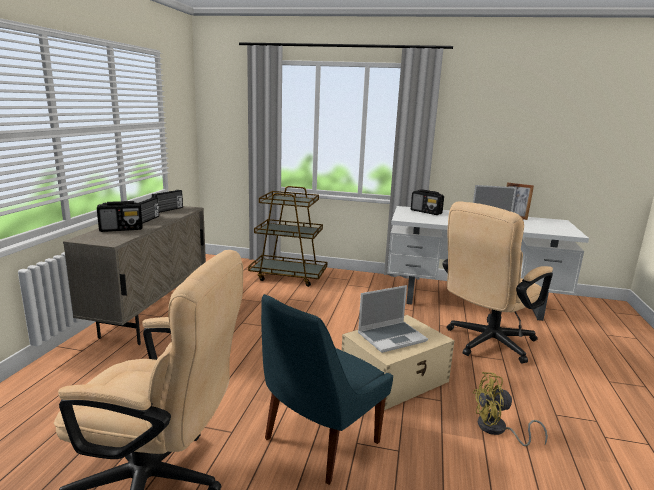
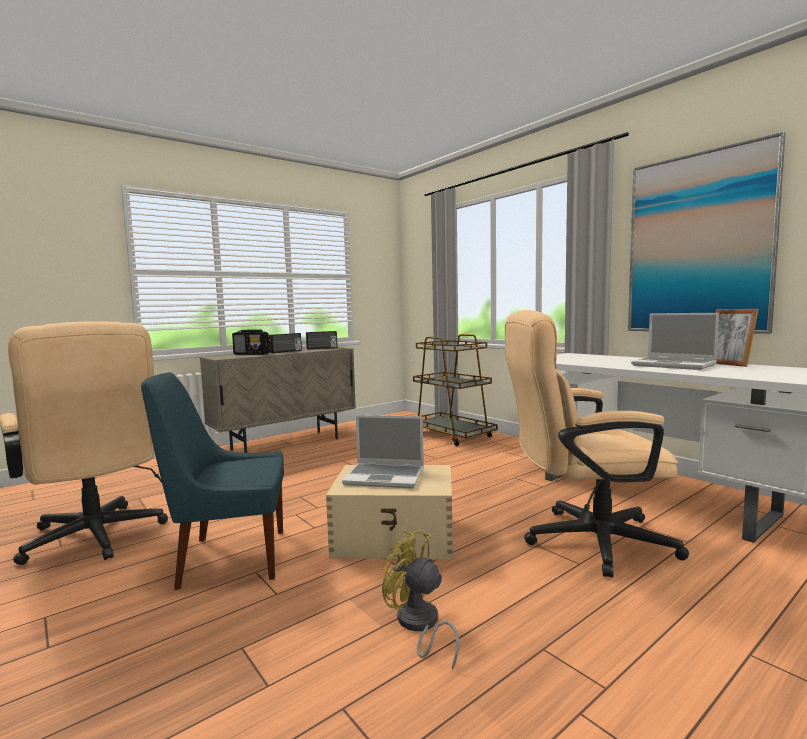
camera: 40 degrees right, 10 degrees down
(426, 212) = (589, 357): radio -> none
(488, 135) = (698, 244): none -> picture

